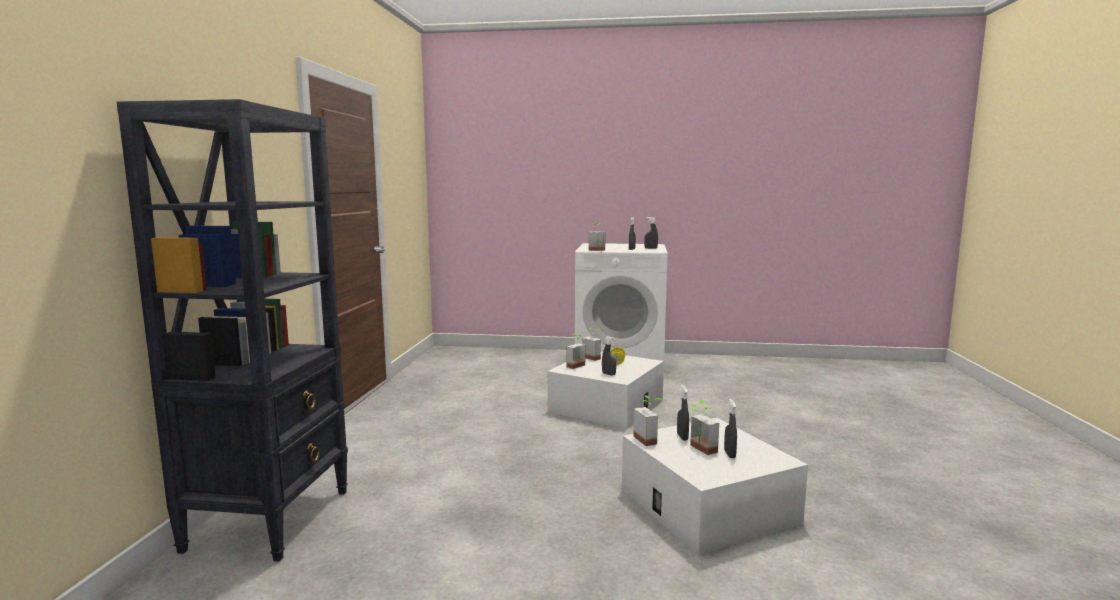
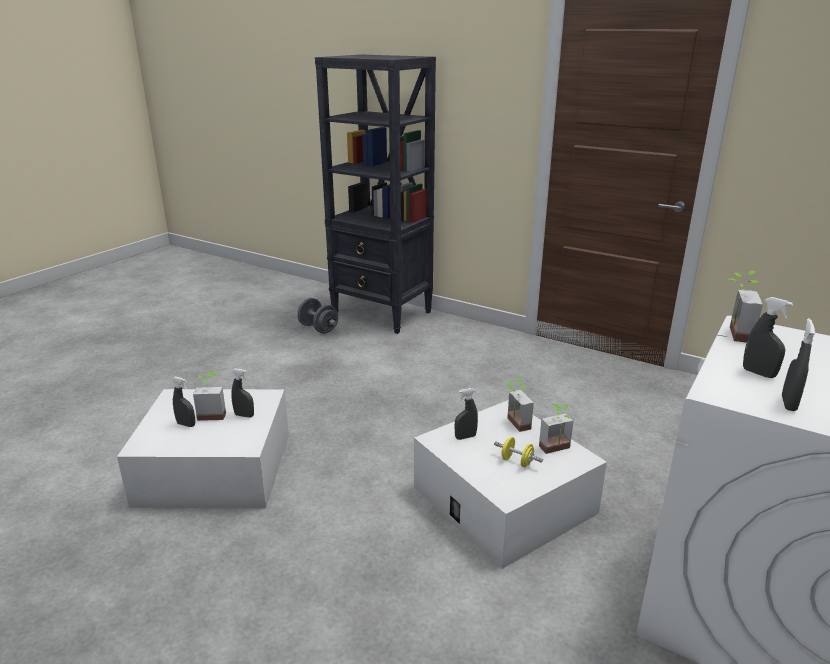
camera: 115 degrees right, 15 degrees up
(340, 557) = (318, 328): none -> grey dumbbell
(649, 439) = (260, 398): potted plant -> none

